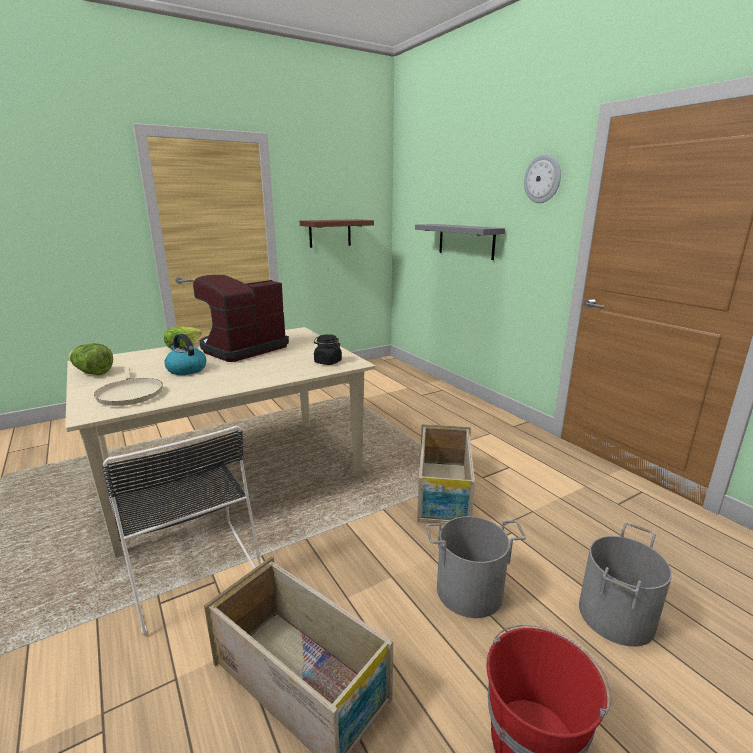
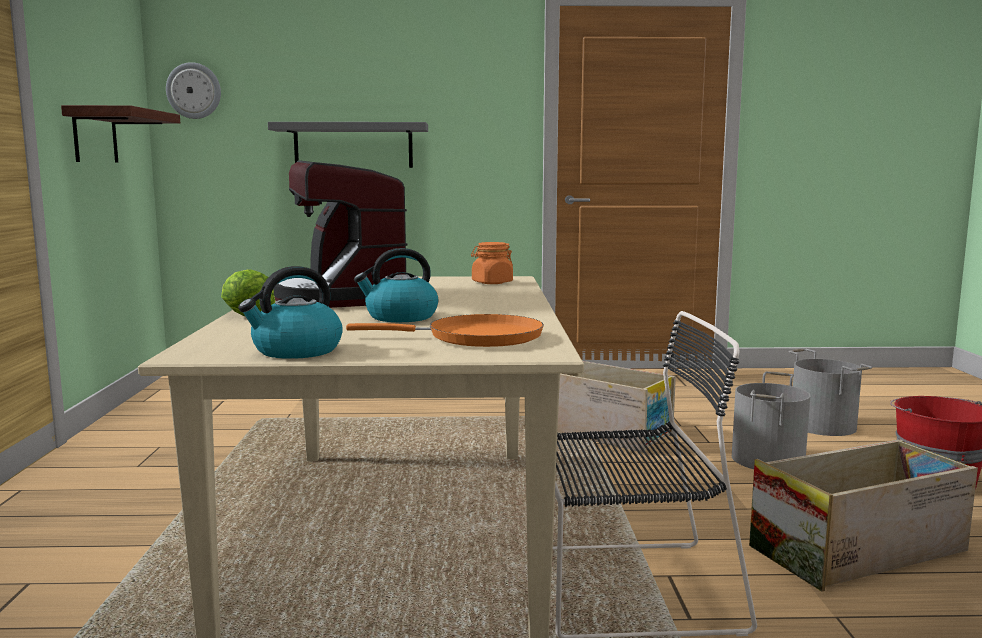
camera: 60 degrees left, 10 degrees down
(92, 373) = (296, 351): lettuce -> kettle
(130, 394) = (476, 338): beige frying pan -> orange frying pan
(327, 362) = (492, 282): black jar -> orange jar
(543, 179) = (480, 64): wall clock -> wall clock (194, 91)

